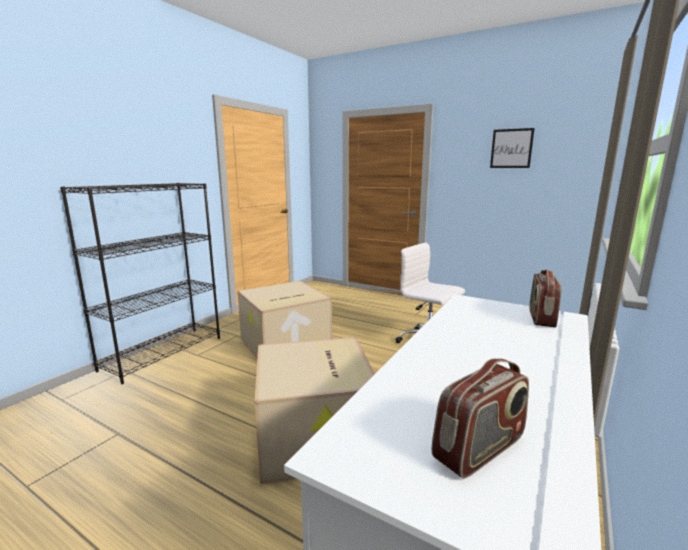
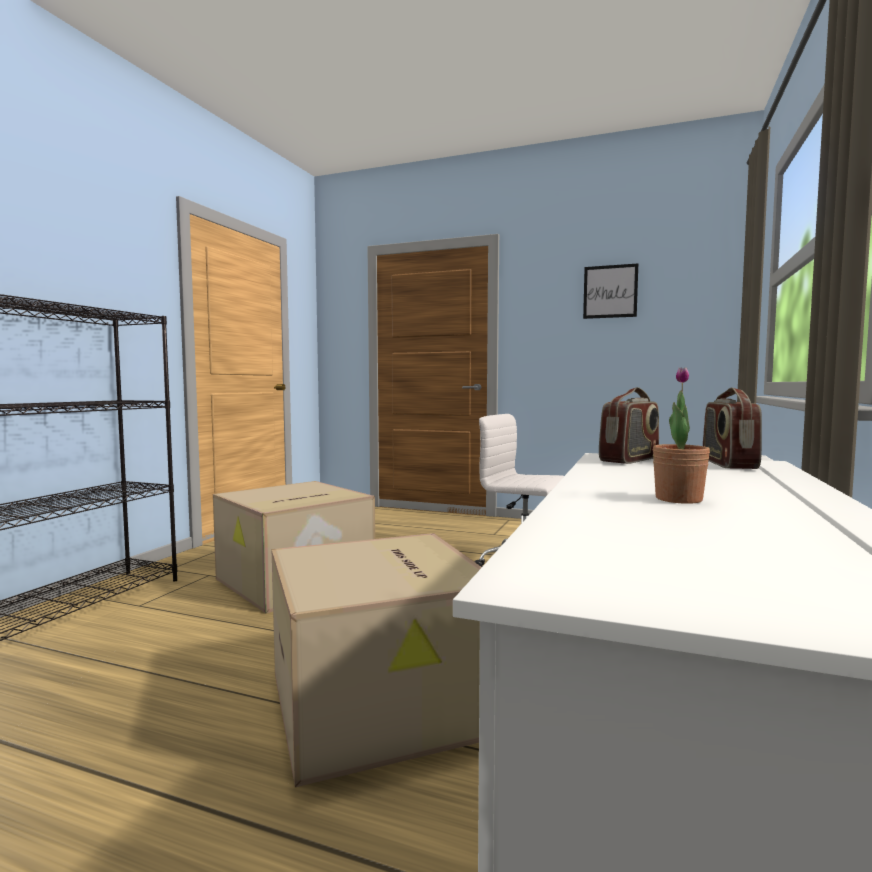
camera: 10 degrees left, 10 degrees down
(472, 366) = (678, 499): none -> potted plant
(480, 449) = (780, 561): radio -> radio (630, 460)

